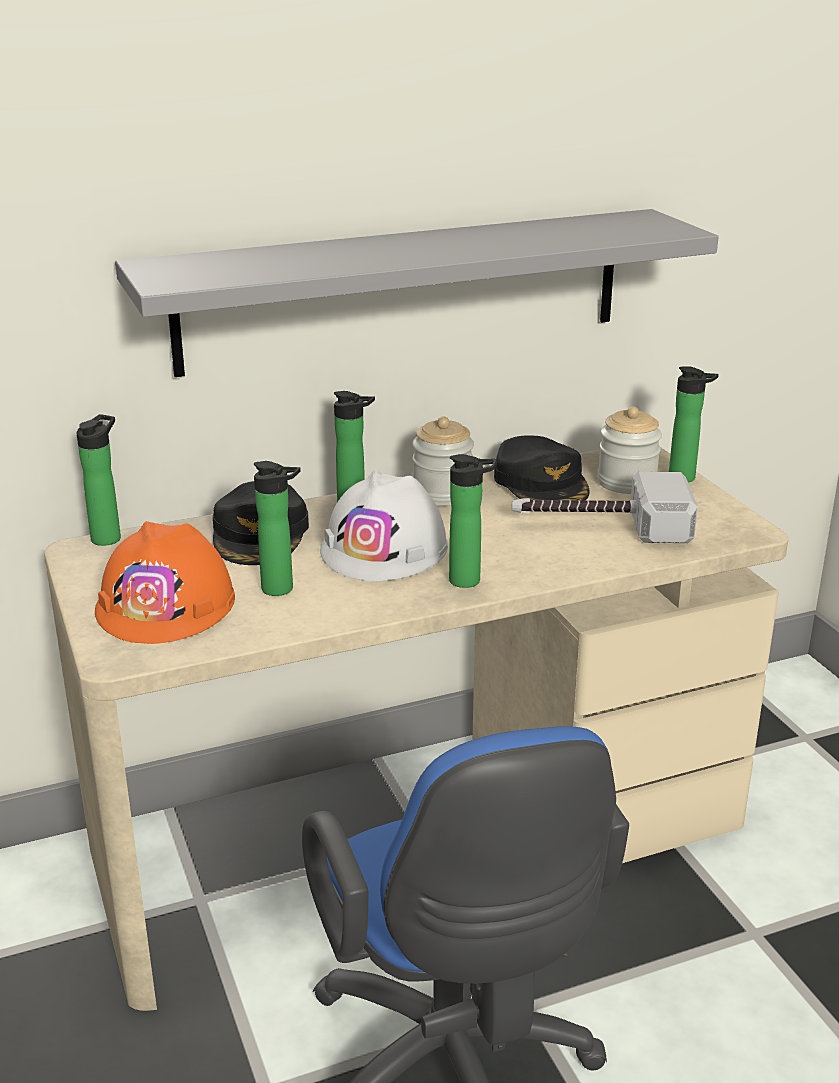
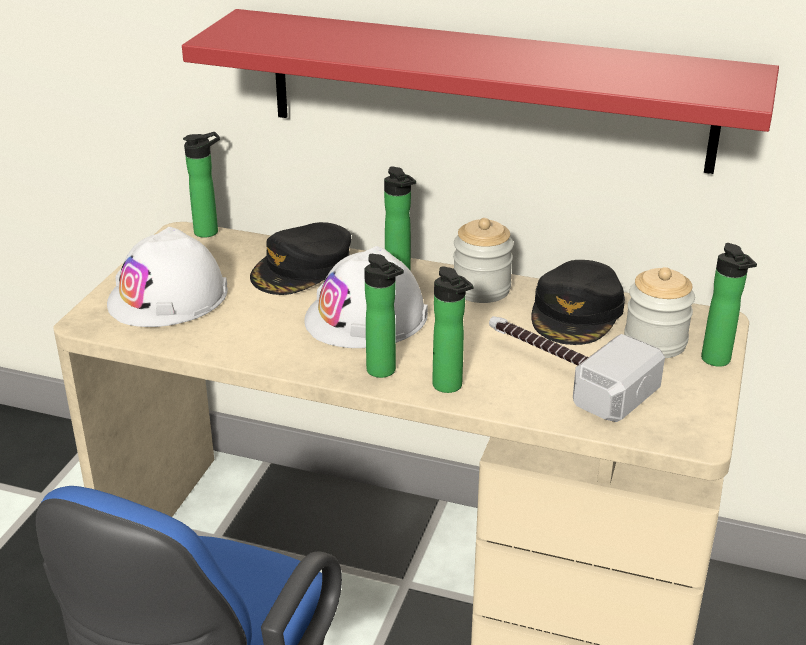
camera: 40 degrees right, 5 degrees up
(166, 604) = (168, 297): orange hard hat -> white hard hat
(282, 589) = (251, 318): bottle -> bottle (450, 387)
(403, 290) = (487, 90): grey shelf -> red shelf

